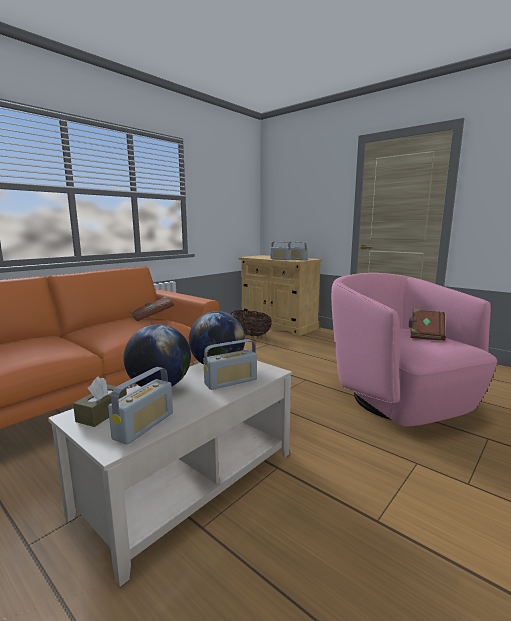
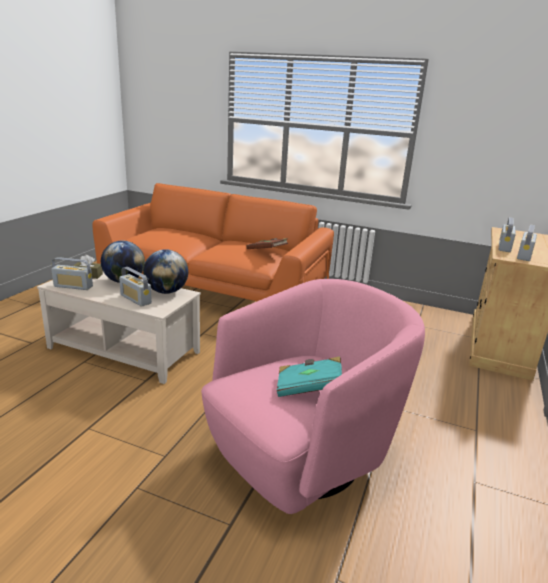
camera: 70 degrees right, 10 degrees up
(249, 335) = (427, 331): basket -> none
(425, 334) = (308, 388): brown book -> turquoise book

